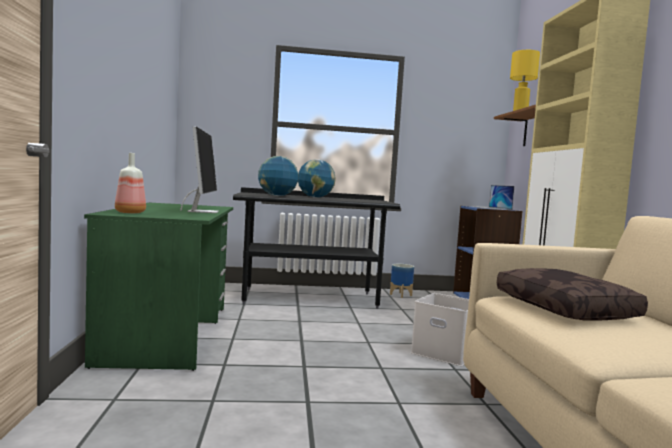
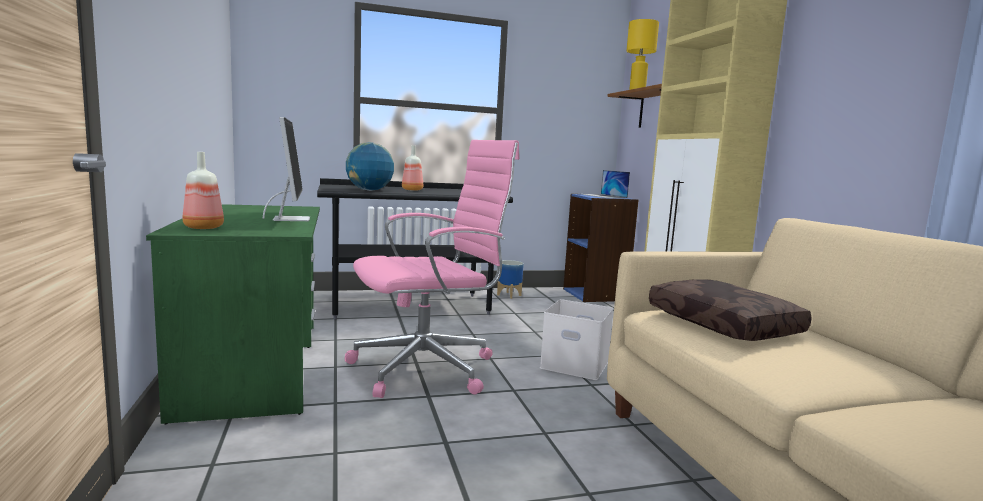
camera: 10 degrees left, 5 degrees up
(310, 345) = (428, 368): none -> pink office chair
(315, 197) = (413, 190): globe -> bottle

